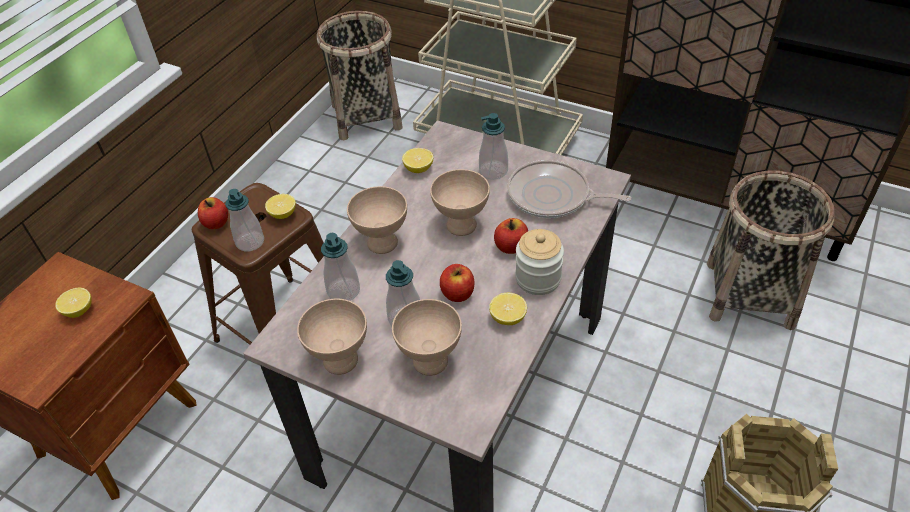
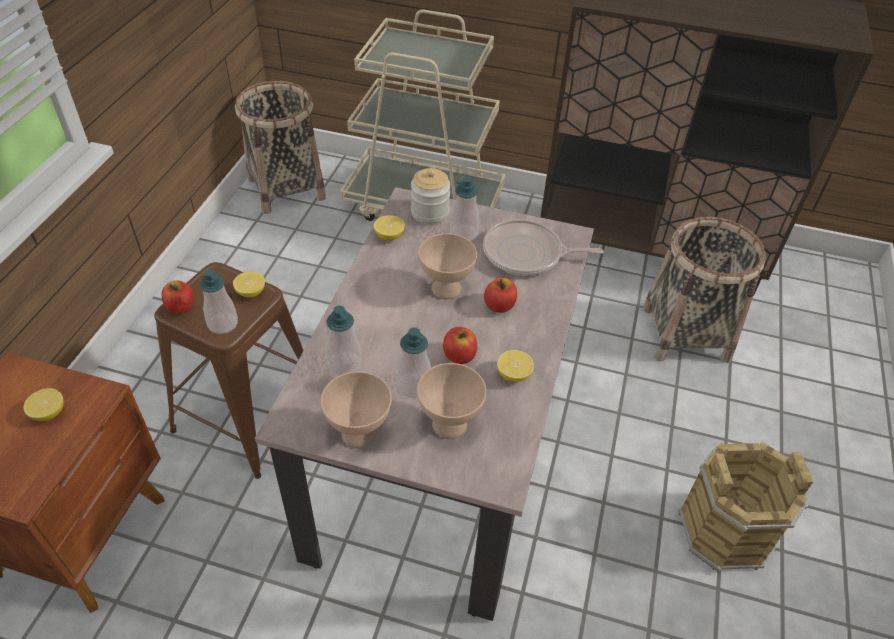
camera: 15 degrees left, 0 degrees up
(381, 243) = (371, 313): beige bowl -> none
(538, 278) = (532, 334): jar -> jar (430, 213)

